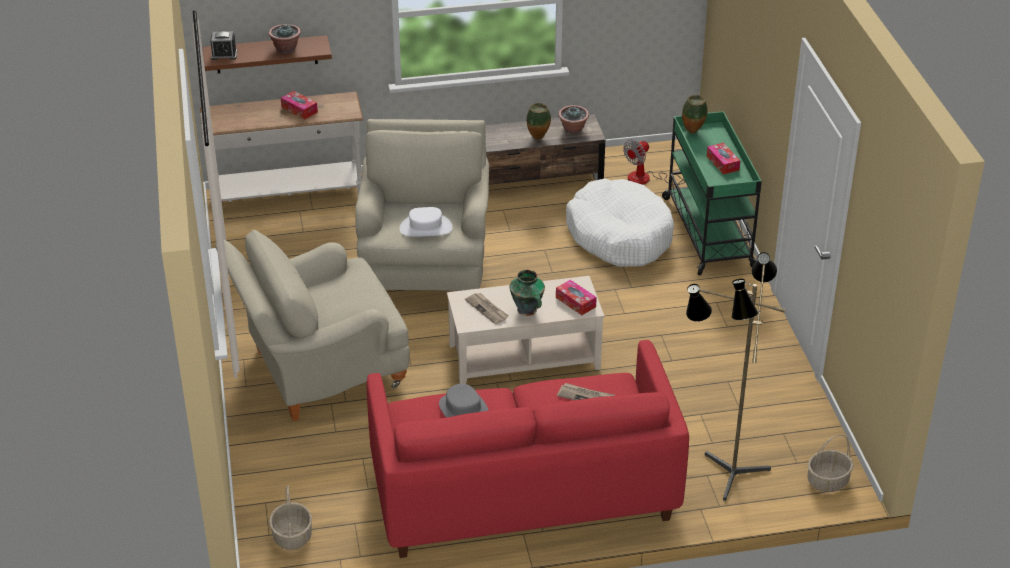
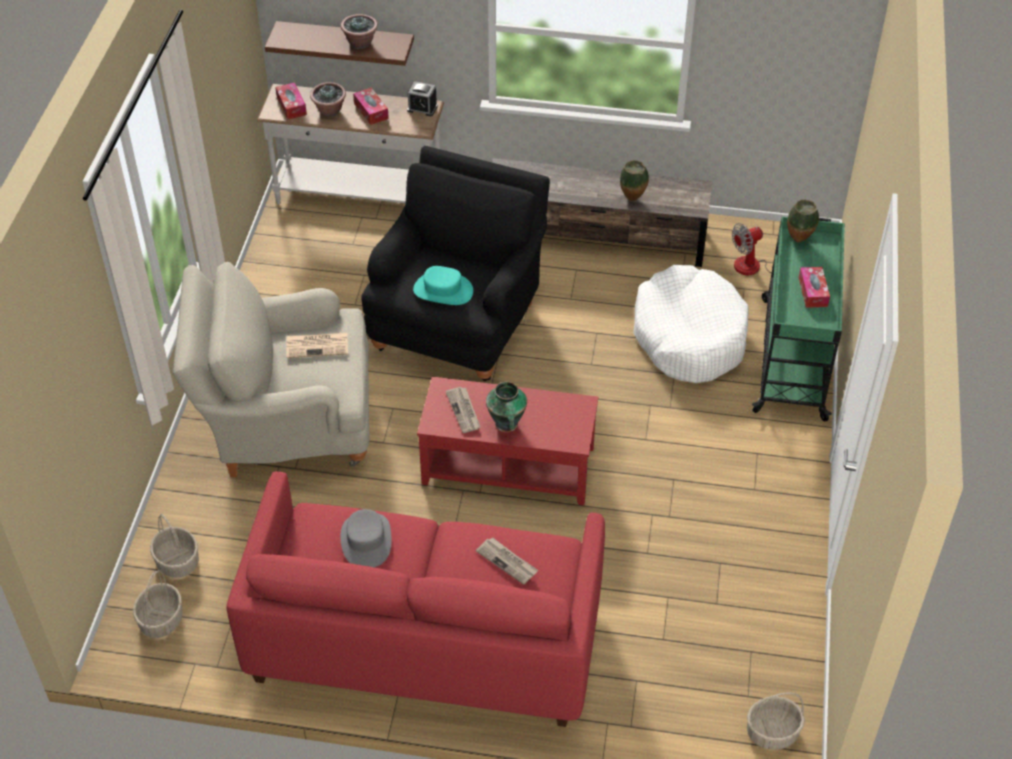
camera: 20 degrees right, 10 degrees up
(224, 55) = (292, 37): alarm clock -> alarm clock (422, 108)
(281, 492) = (177, 562): none -> basket
(343, 288) = (318, 345): none -> newspaper
(425, 266) = (459, 320): beige armchair -> black armchair
(426, 228) = (443, 291): white hat -> turquoise hat
(524, 357) = (508, 466): beige coffee table -> red coffee table
(573, 129) = (678, 196): potted plant -> potted plant (329, 111)
(575, 302) = (565, 428): tissue box -> tissue box (291, 106)
(725, 473) = (658, 684): floor lamp -> none

